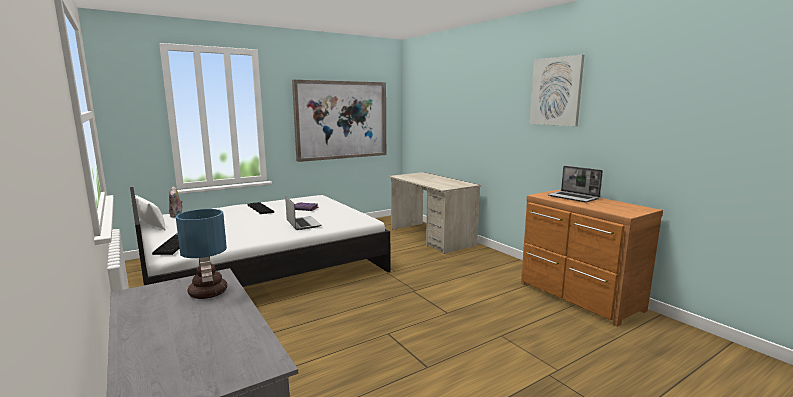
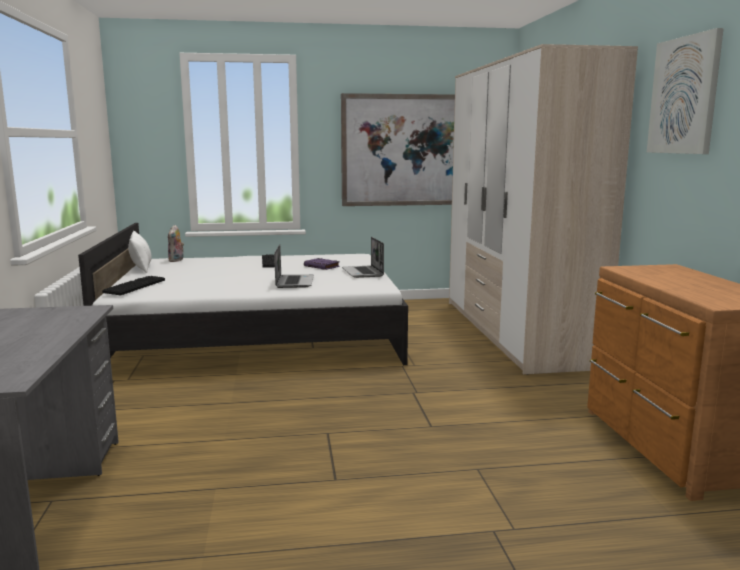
camera: 25 degrees right, 0 degrees up
(209, 292) = (59, 321): table lamp -> none
(431, 237) = (514, 331): beige desk -> wardrobe
(574, 197) = (675, 276): laptop -> laptop (363, 273)

